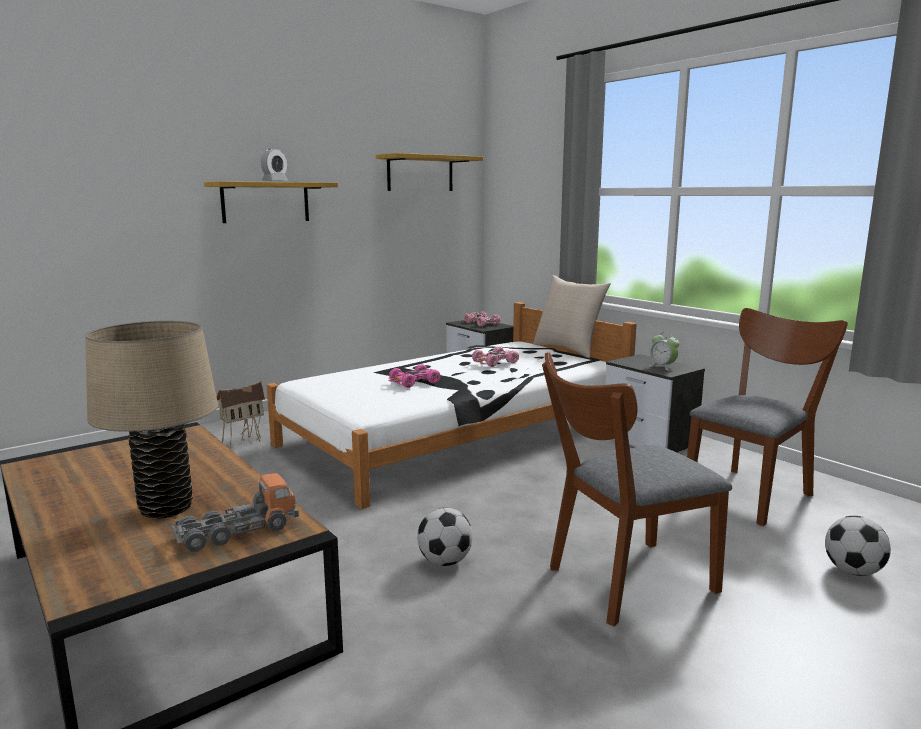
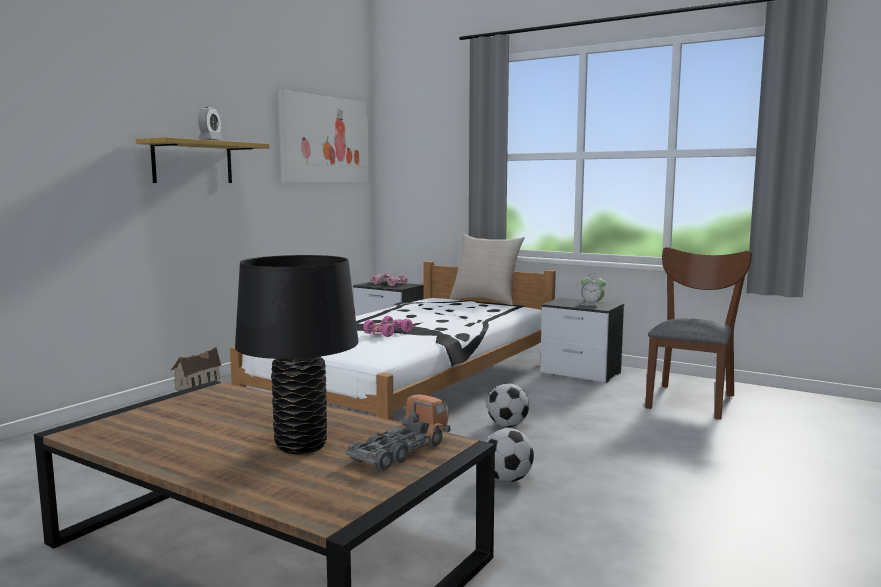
camera: 20 degrees left, 5 degrees down
(166, 508) = (301, 445): beige table lamp -> black table lamp
(420, 173) = (324, 139): shelf -> picture
(494, 362) = (440, 313): pink toy car -> none
(621, 582) = (660, 471): brown chair -> none
(852, 571) = (805, 439): football -> football (507, 425)

